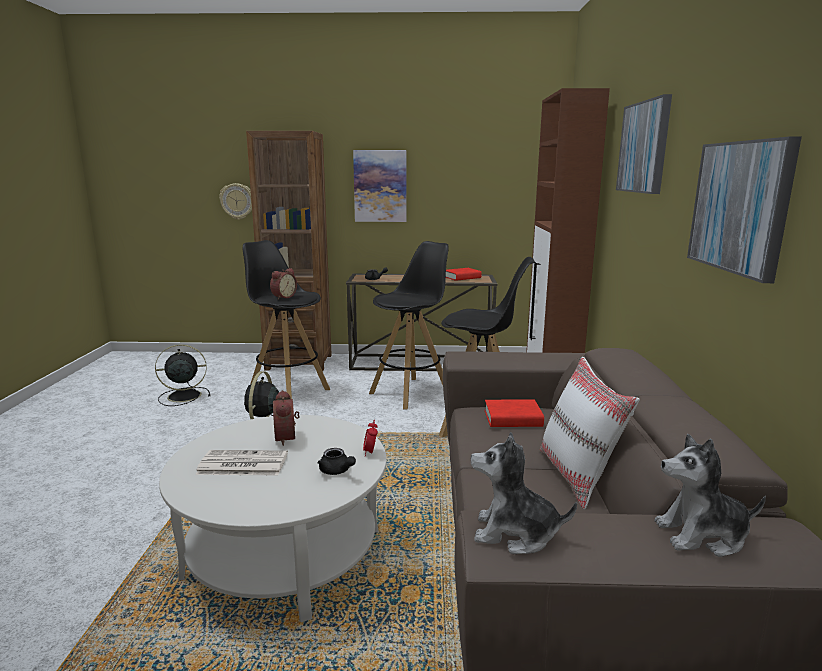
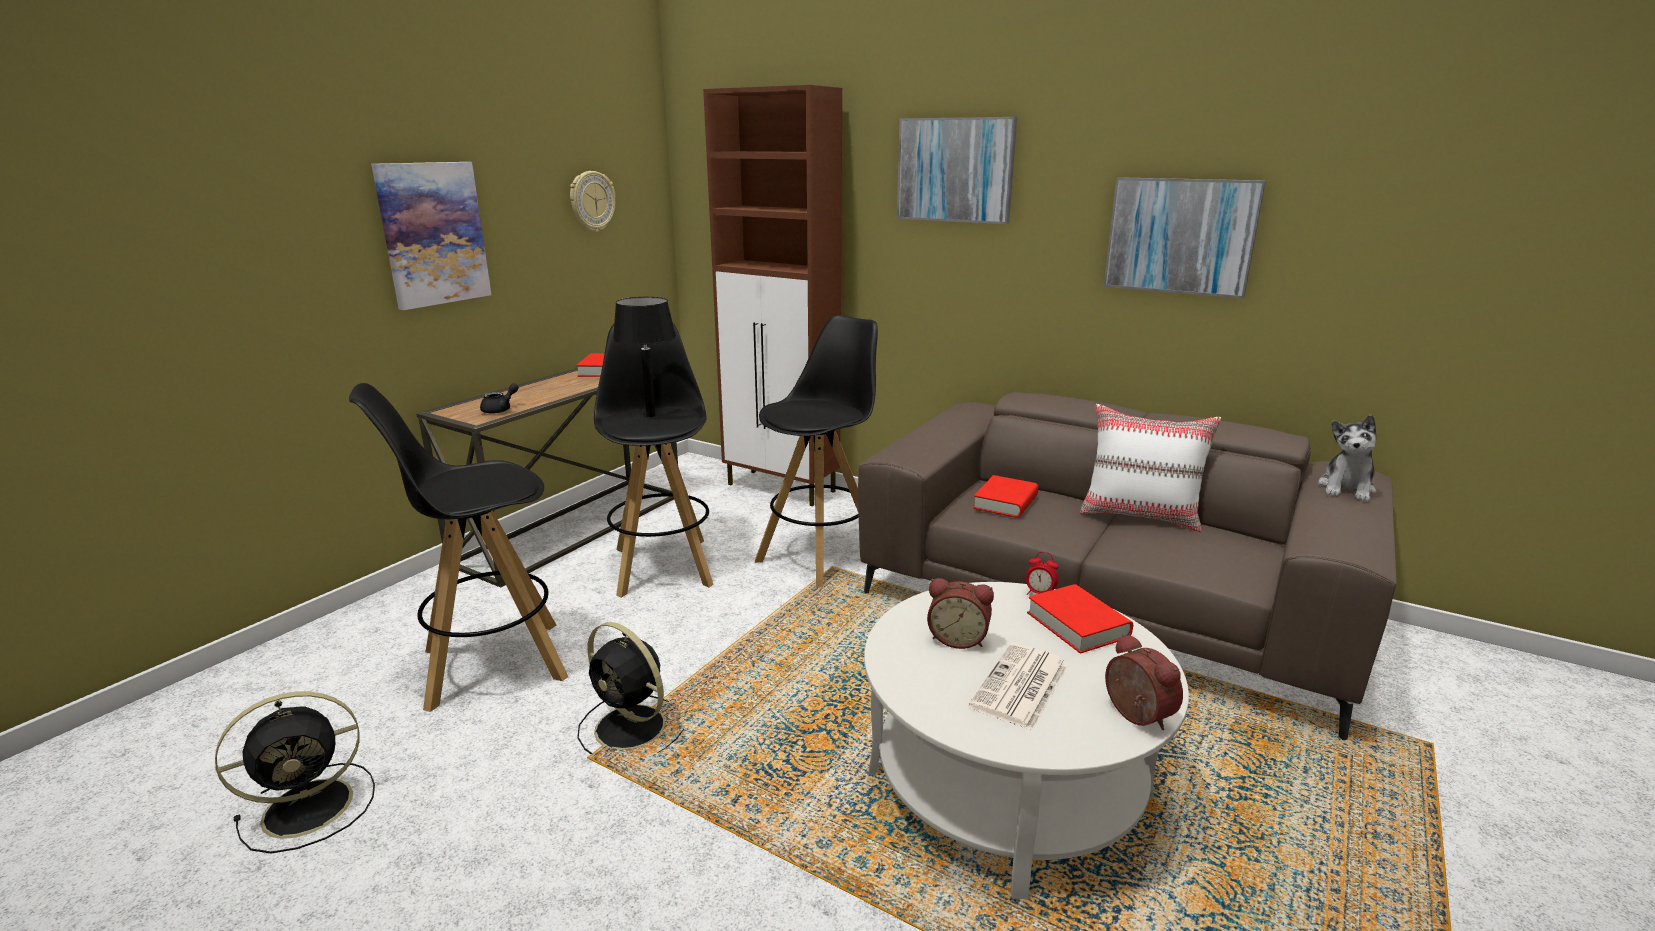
camera: 60 degrees left, 5 degrees up
(182, 396) = (312, 806): black fan -> black fan turned 135 degrees counterclockwise
(237, 201) = (95, 309): wall clock -> wall clock (592, 201)
(283, 297) = (484, 486): alarm clock -> alarm clock (1134, 716)
(299, 362) = (378, 624): brown bookcase -> none
(337, 471) = (1077, 625): black teapot -> red book
(410, 296) = (651, 415): none -> black table lamp
(515, 533) = (1344, 542): plush toy -> none

